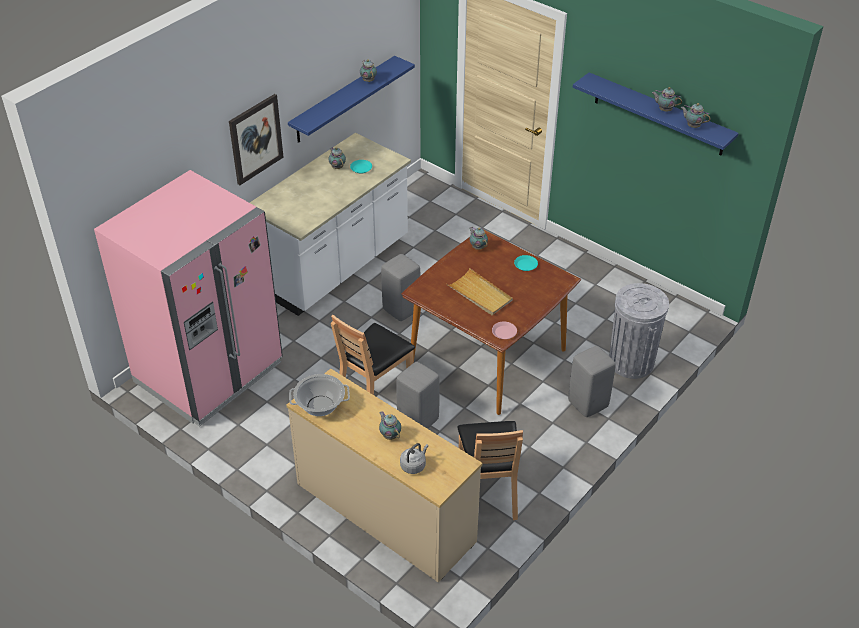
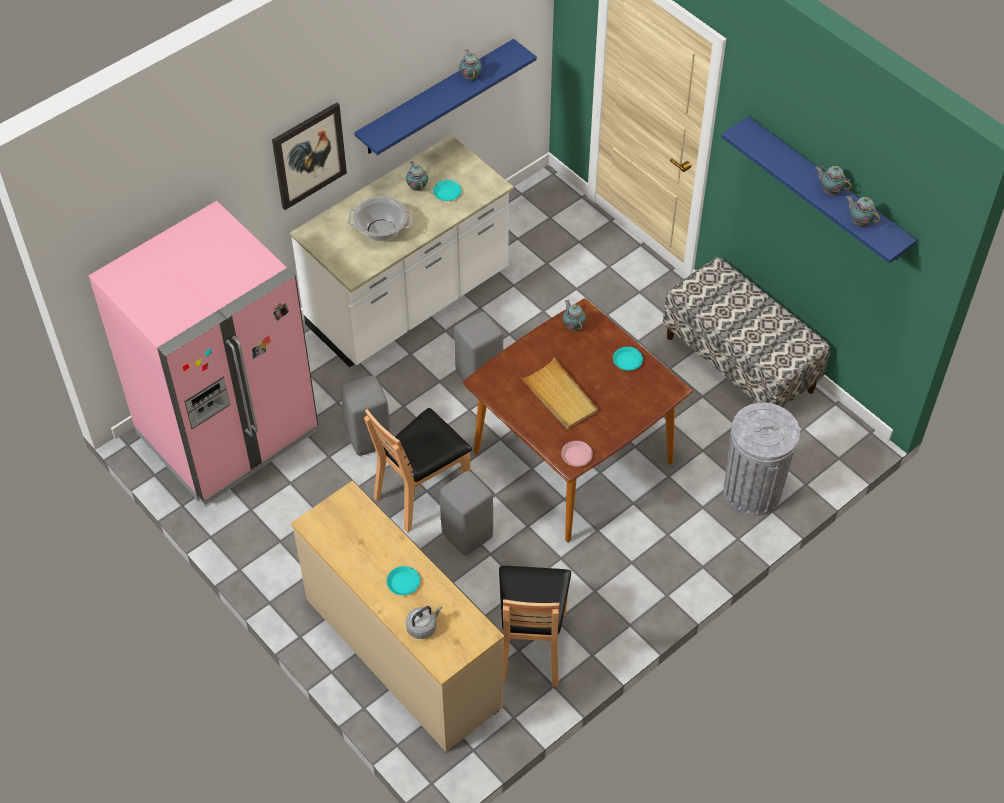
camera: 10 degrees right, 10 degrees up
(320, 406) = (329, 531): cooking pot -> cooking pot (381, 230)
(390, 435) = (403, 582): teapot -> turquoise plate
(588, 404) = (682, 544): grey stool -> grey stool (368, 439)
(597, 278) = (740, 364): none -> bench

